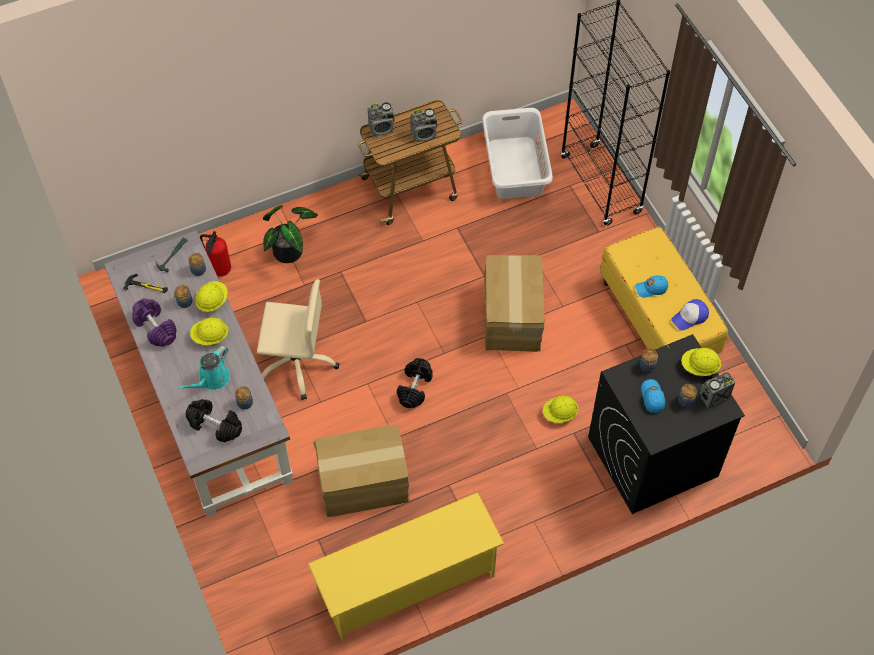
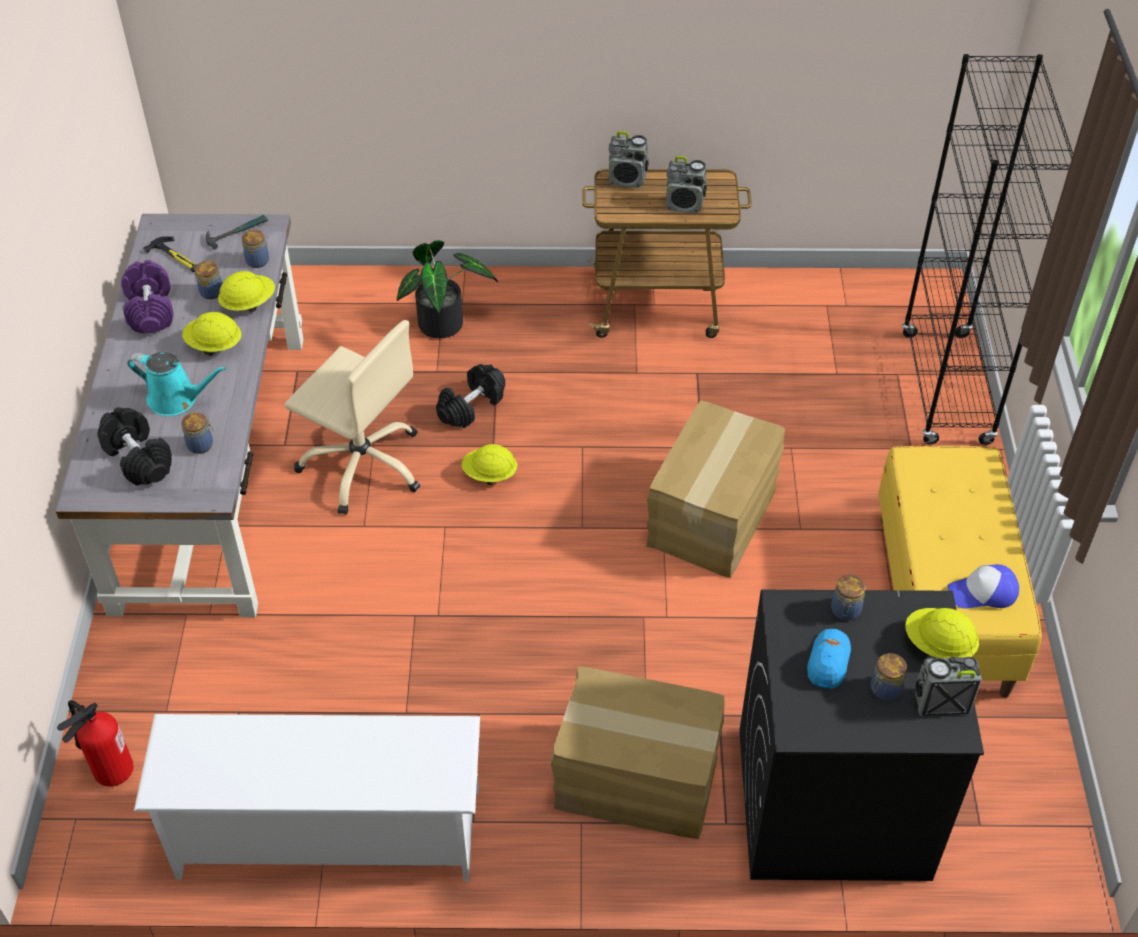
camera: 25 degrees right, 10 degrees down
(212, 379) = (177, 399): turquoise watering can -> turquoise watering can turned 135 degrees counterclockwise
(217, 270) = (333, 315): fire extinguisher -> fire extinguisher (108, 771)
(363, 484) = (352, 661): cardboard box -> cardboard box (635, 780)
(407, 584) = (327, 834): yellow shoe rack -> white shoe rack
(414, 388) = (510, 558): black dumbbell -> black dumbbell (471, 406)
(516, 167) = (827, 326): white laundry basket -> none
(559, 414) = (711, 679): yellow hard hat -> yellow hard hat (489, 474)
(651, 288) = (937, 529): blue cap -> none

